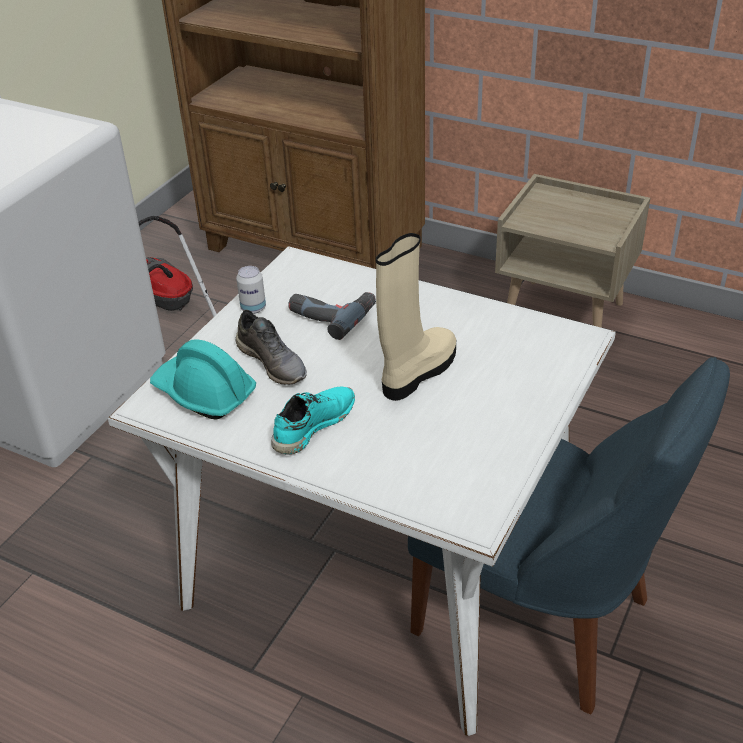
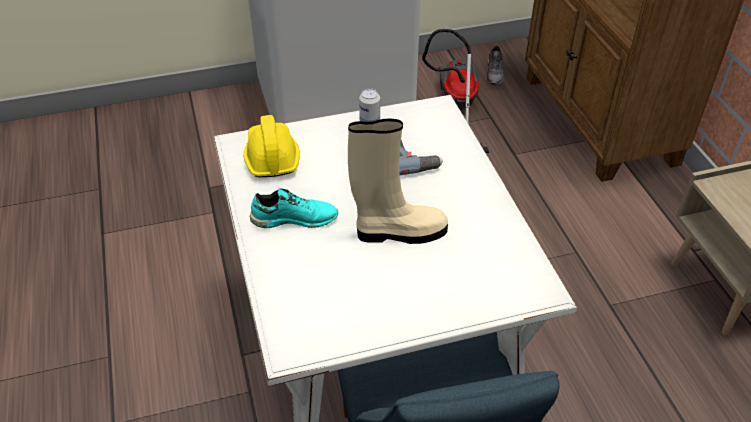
camera: 45 degrees right, 5 degrees up
(204, 393) = (271, 156): turquoise hard hat -> yellow hard hat
(273, 362) = (331, 164): grey shoe -> grey shoe (495, 73)

